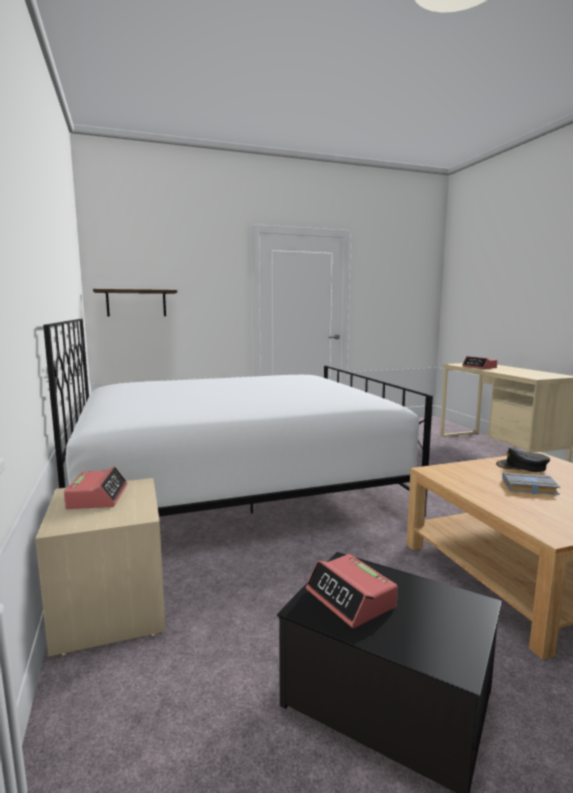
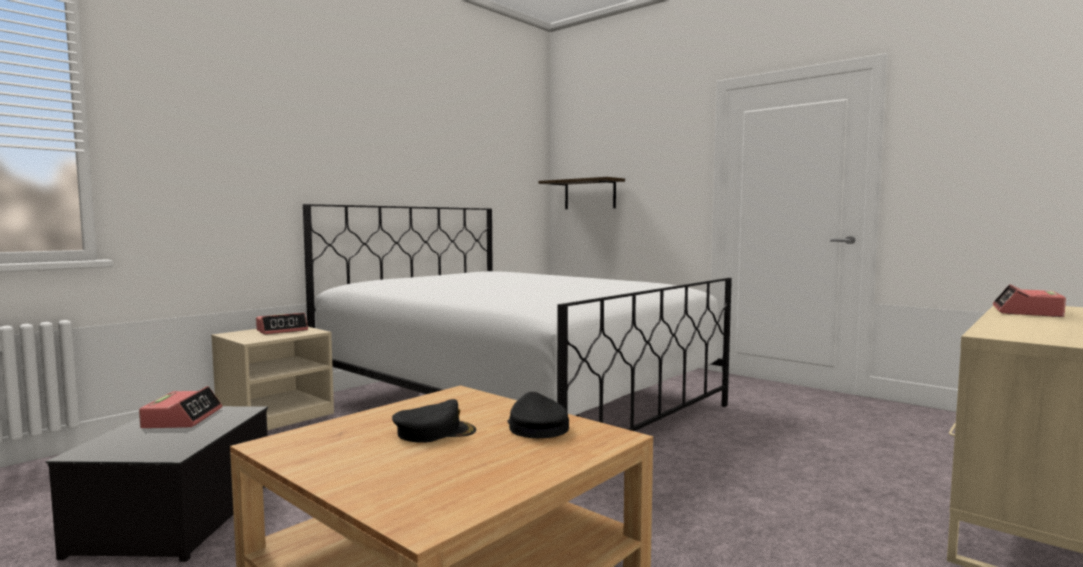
camera: 60 degrees right, 5 degrees down
(351, 599) = (183, 418): alarm clock -> alarm clock turned 150 degrees clockwise
(528, 487) = (434, 432): grey book -> black cap

